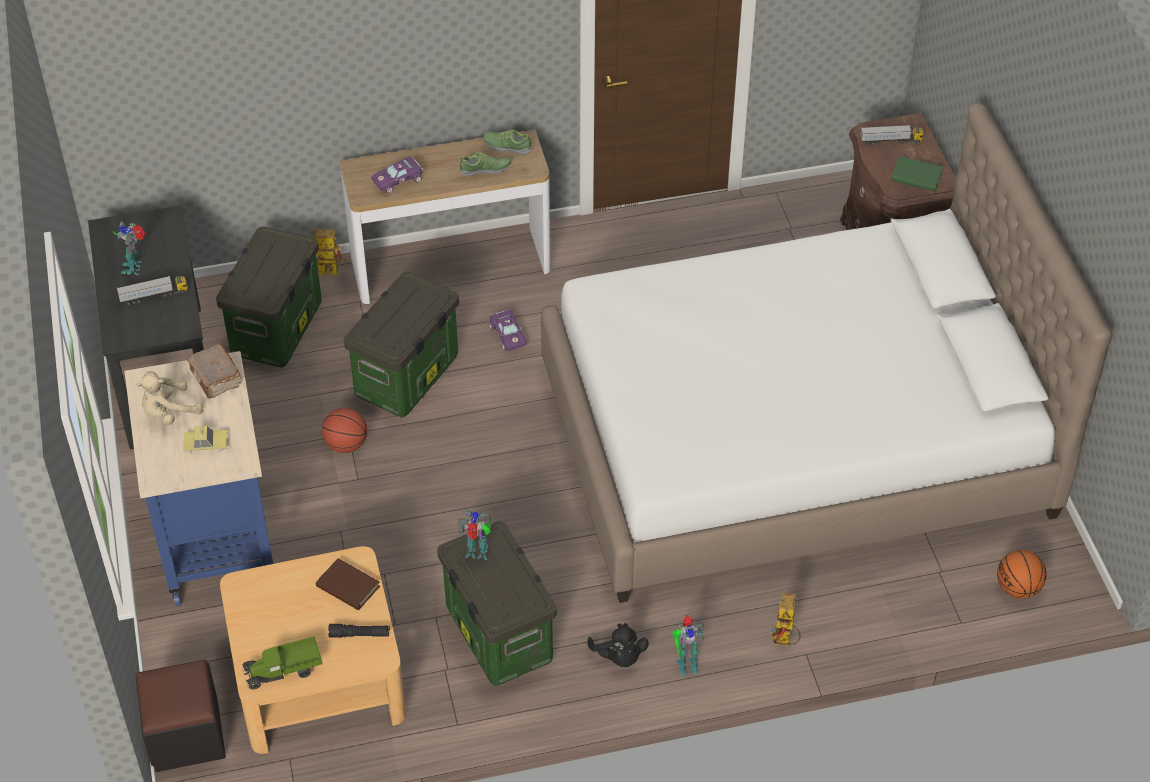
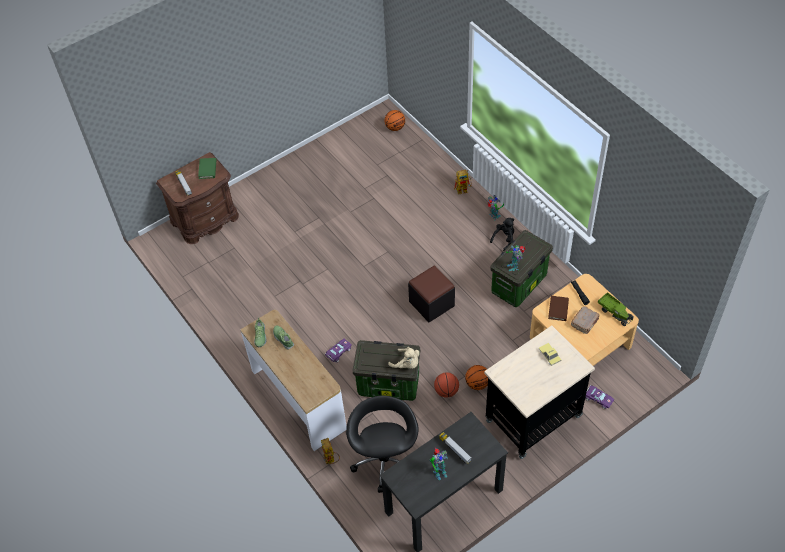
camera: 110 degrees left, 5 degrees up
(169, 413) = (541, 381): beige plush toy -> beige plush toy (406, 364)
(186, 735) = (641, 376): black ottoman -> black ottoman (431, 303)
(215, 378) = (508, 372): brown book -> brown book (585, 322)
(215, 537) = (533, 420): blue cart -> black cart
(277, 330) = (385, 461): storage box -> black office chair
(332, 490) = (477, 383): none -> basketball
(399, 179) = (309, 375): purple toy car -> purple toy car (597, 398)
(795, 440) = (351, 218): white bed -> none

